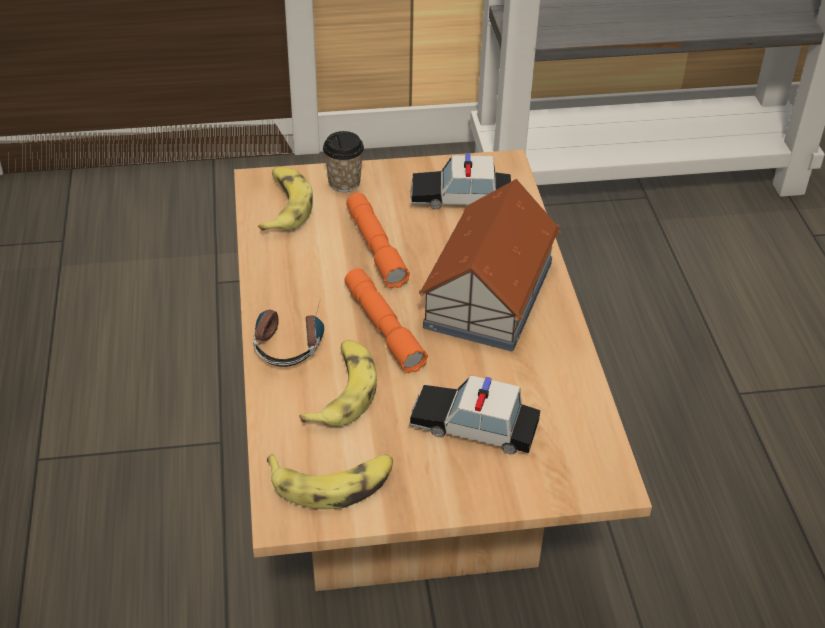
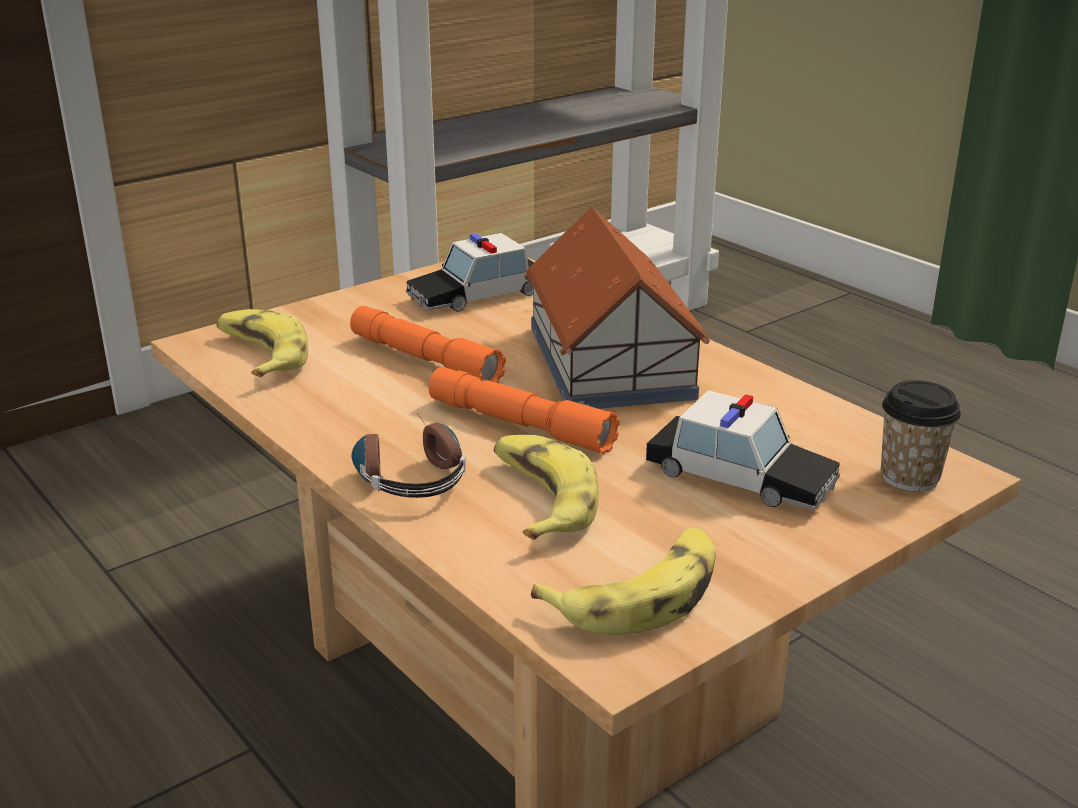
camera: 30 degrees left, 15 degrees down
(344, 183) = (319, 317): cup -> cup (909, 477)
(473, 426) = (741, 477): toy car -> toy car turned 135 degrees counterclockwise

